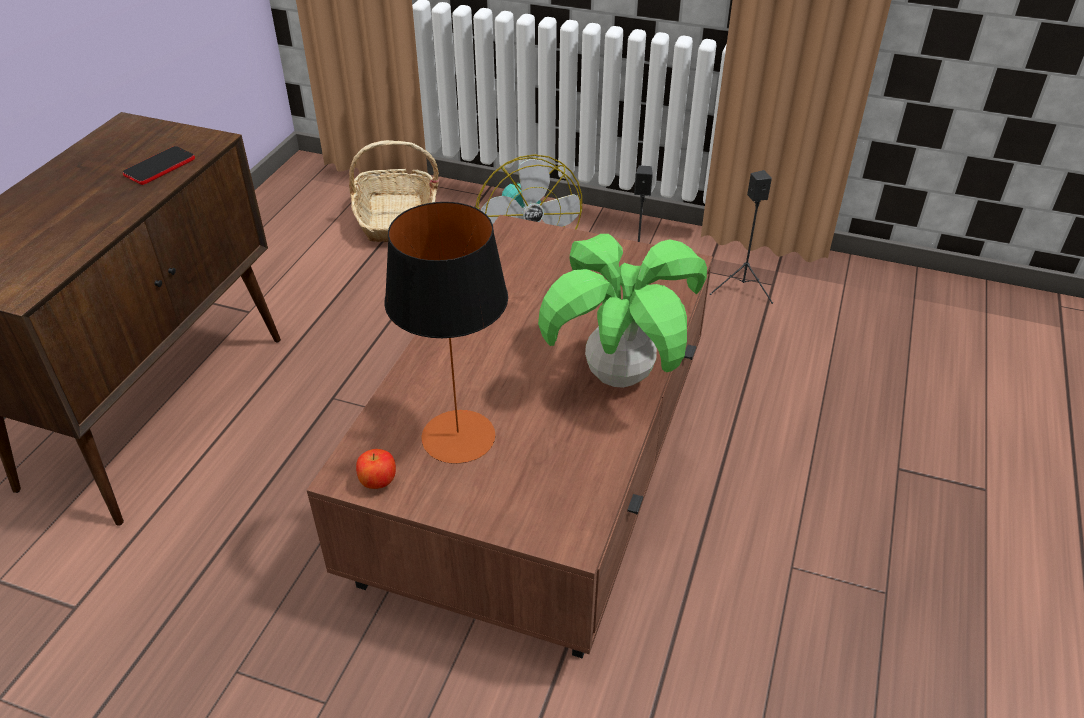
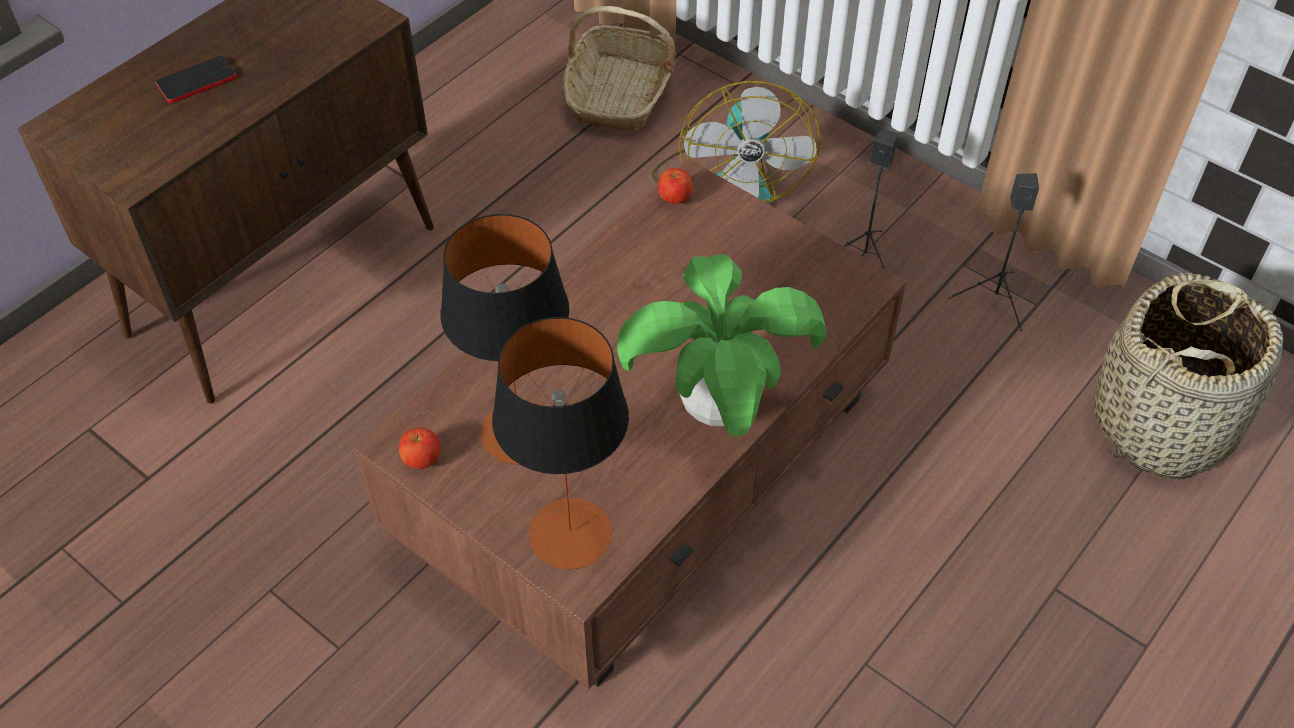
camera: 20 degrees right, 10 degrees up
(160, 167) = (311, 46): phone -> phone (197, 81)
(503, 242) = (675, 199): none -> apple
(544, 503) = (570, 533): none -> table lamp
(903, 337) = (1163, 422): none -> basket

